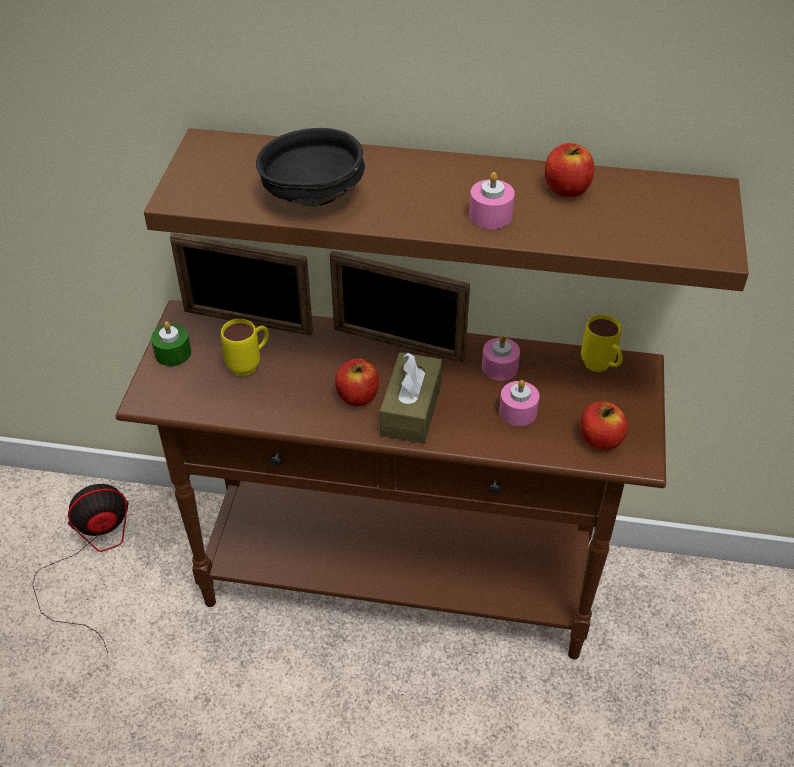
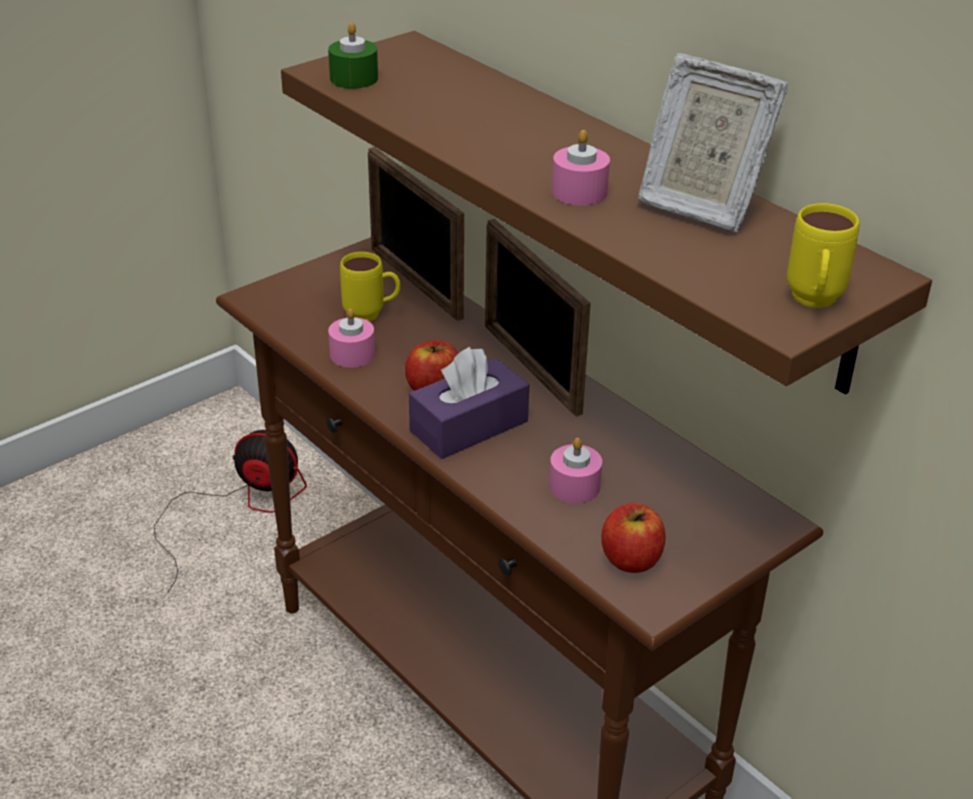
camera: 40 degrees right, 10 degrees down
(173, 353) = (320, 275): green candle -> green candle (354, 78)
(312, 194) = (437, 111): black bowl -> none
(411, 409) = (469, 426): brown tissue box -> purple tissue box
(499, 367) = (609, 440): pink candle -> pink candle (352, 354)
(566, 189) = (699, 205): apple -> picture frame
(601, 368) = (723, 499): yellow mug -> yellow mug (813, 304)

